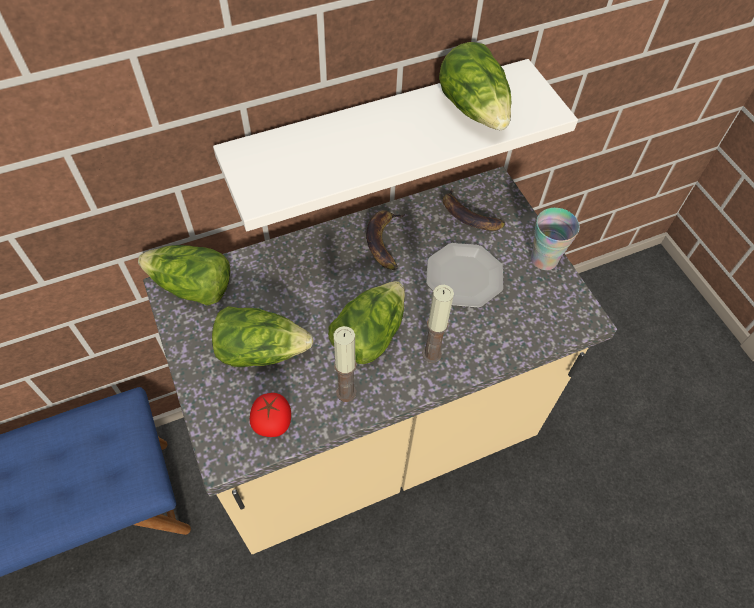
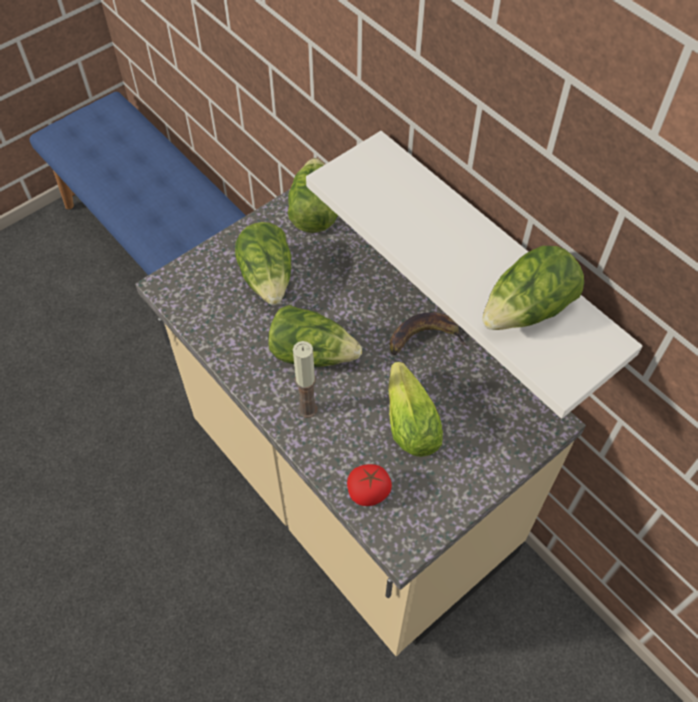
camera: 75 degrees right, 0 degrees up
(272, 421) = (203, 307): tomato -> tomato (368, 491)
(346, 392) = (246, 351): candle -> none
(464, 277) = (409, 418): plate -> lettuce
(469, 216) = (493, 405): banana -> none
(544, 259) = (465, 491): cup -> none

